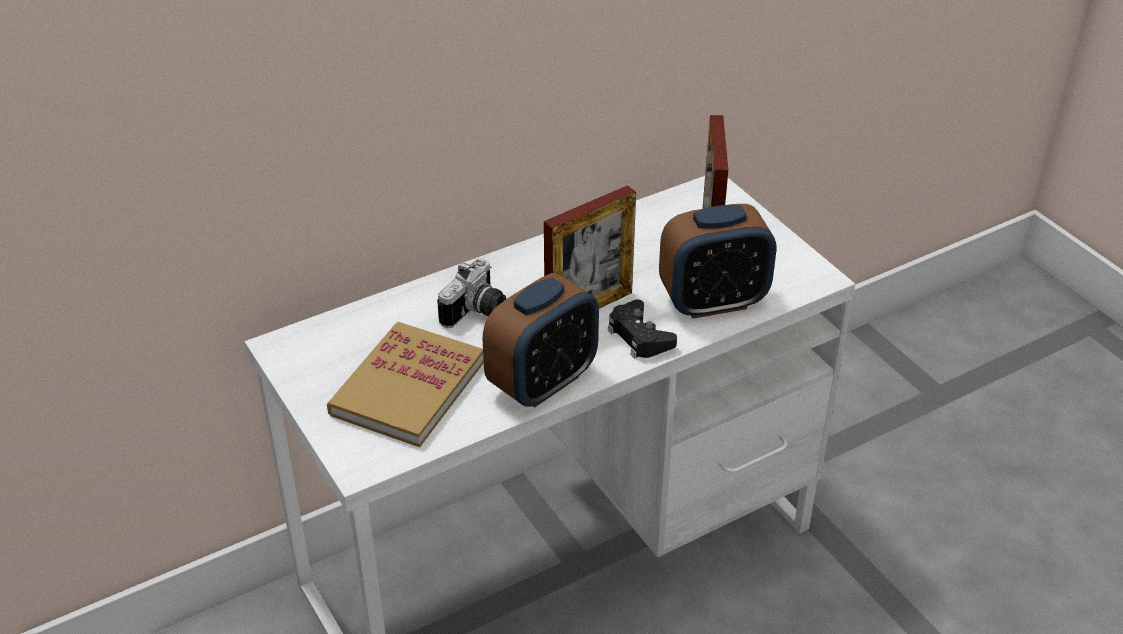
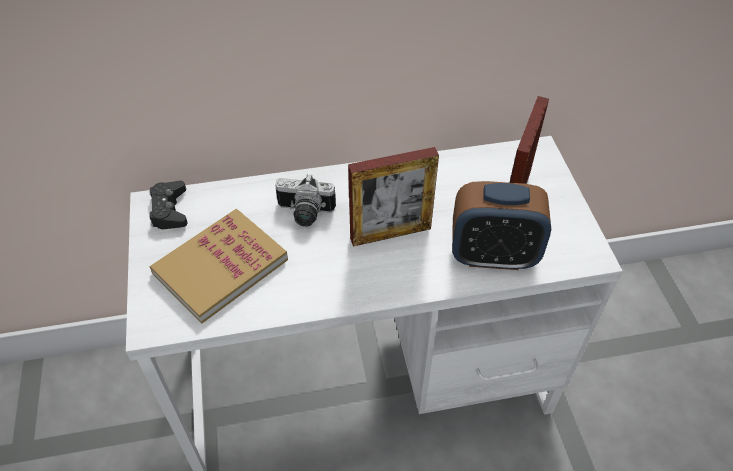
camera: 20 degrees right, 10 degrees up
(477, 312) = (304, 214): camera -> camera turned 45 degrees clockwise
(542, 382) = (322, 292): alarm clock -> none
(639, 336) = (418, 271): black game controller -> black game controller (169, 210)

